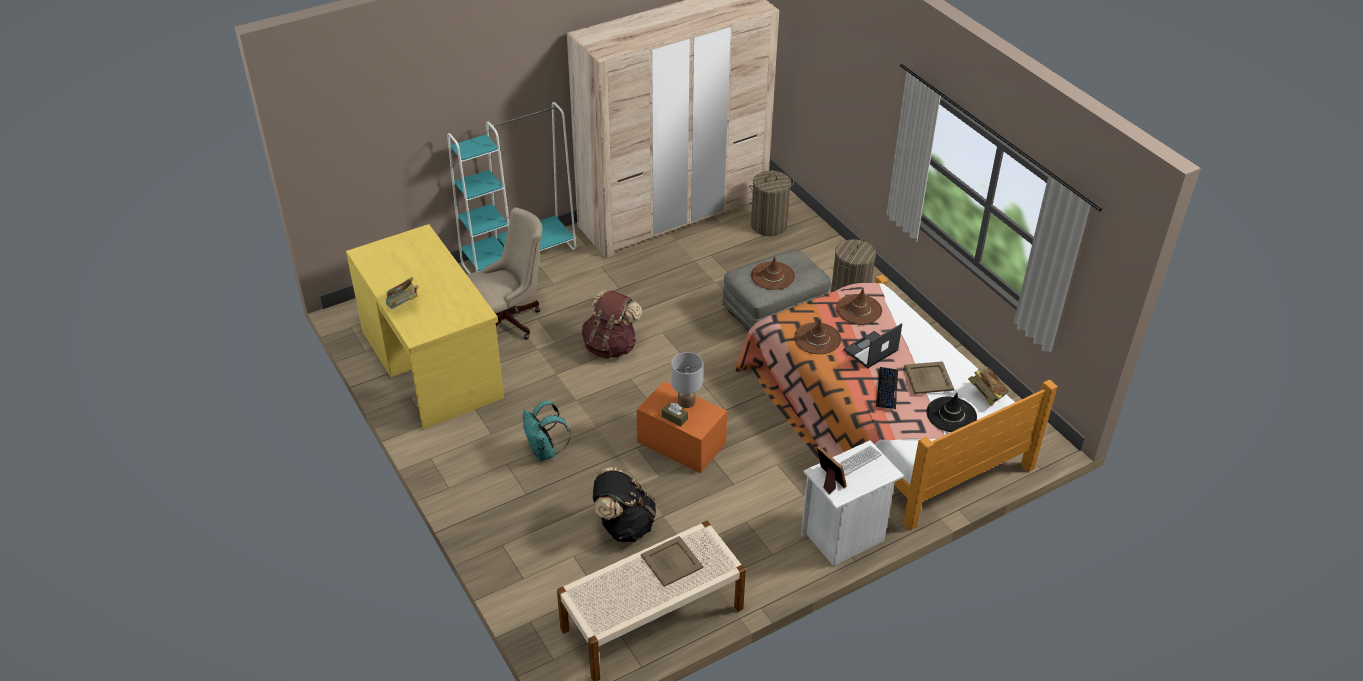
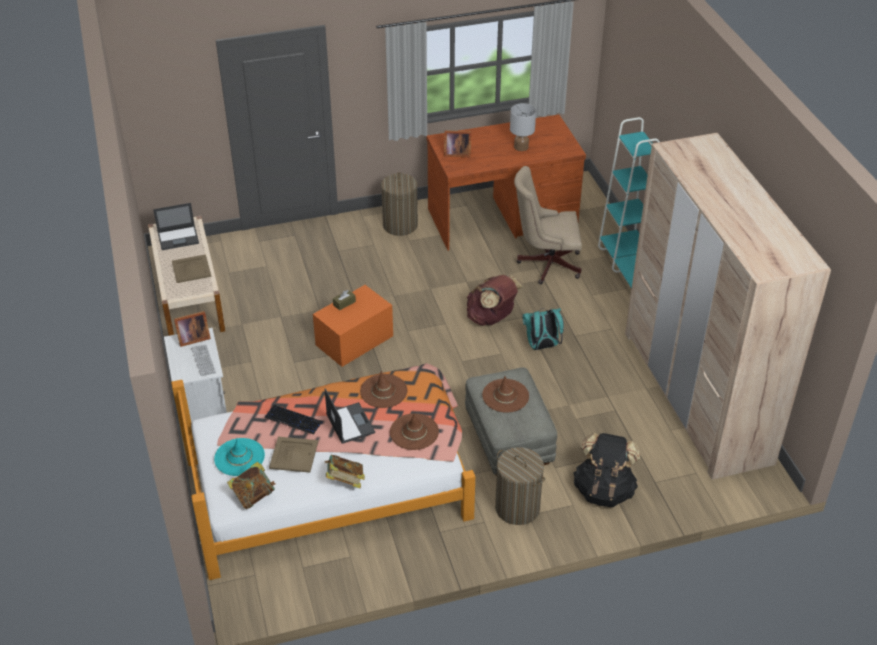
camera: 105 degrees right, 0 degrees up
(404, 305) = (478, 136): book -> book (345, 481)
(432, 363) = (503, 218): yellow desk -> brown desk
(445, 317) = (456, 153): none -> picture frame
(510, 320) = (545, 264): beige office chair -> beige office chair turned 105 degrees clockwise
(545, 452) = (377, 265): turquoise backpack -> turquoise backpack (542, 346)
(612, 596) = (179, 238): none -> laptop
(624, 525) = (282, 294): black backpack -> black backpack (604, 490)
(686, 401) = (360, 313): grey table lamp -> grey table lamp (521, 147)
(769, 225) = (661, 470): laundry basket -> laundry basket (400, 225)
(951, 415) = (239, 457): black hat -> turquoise hat

